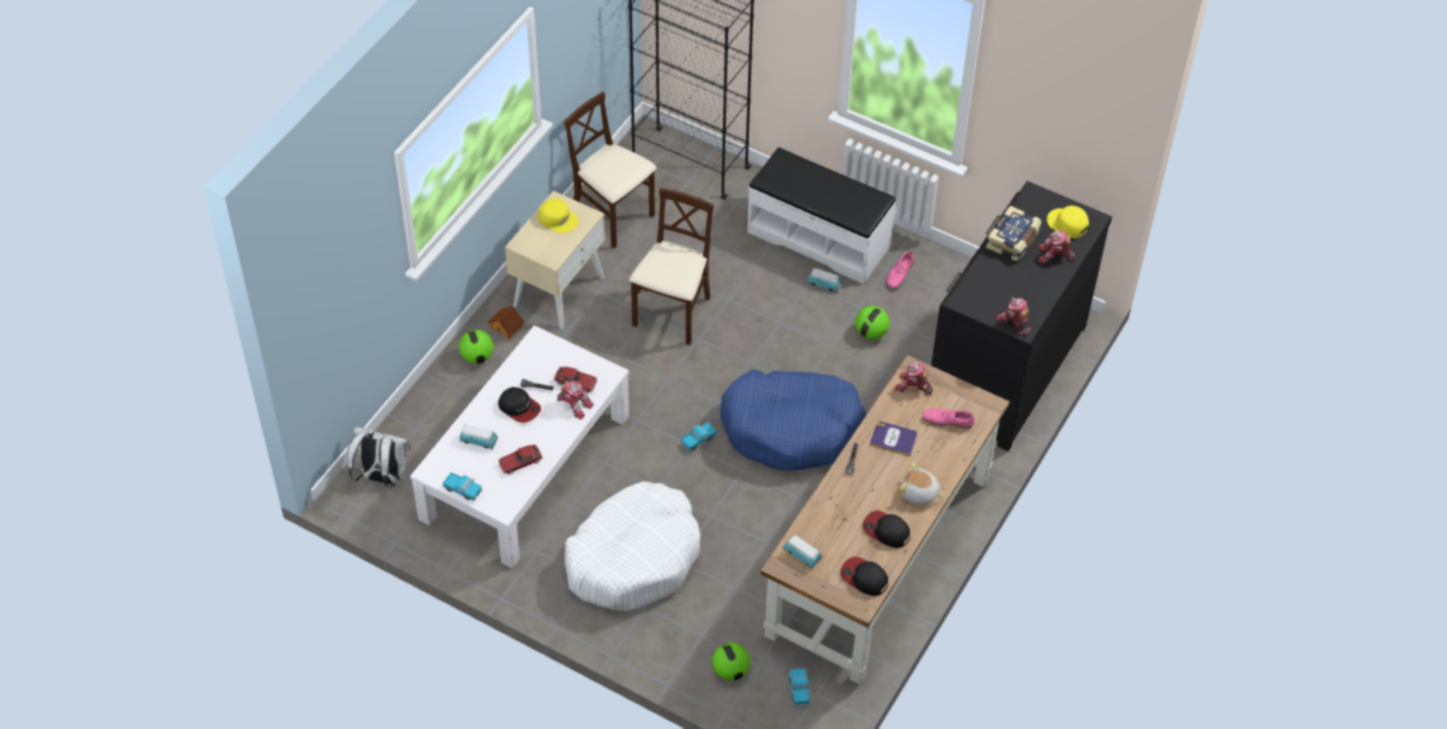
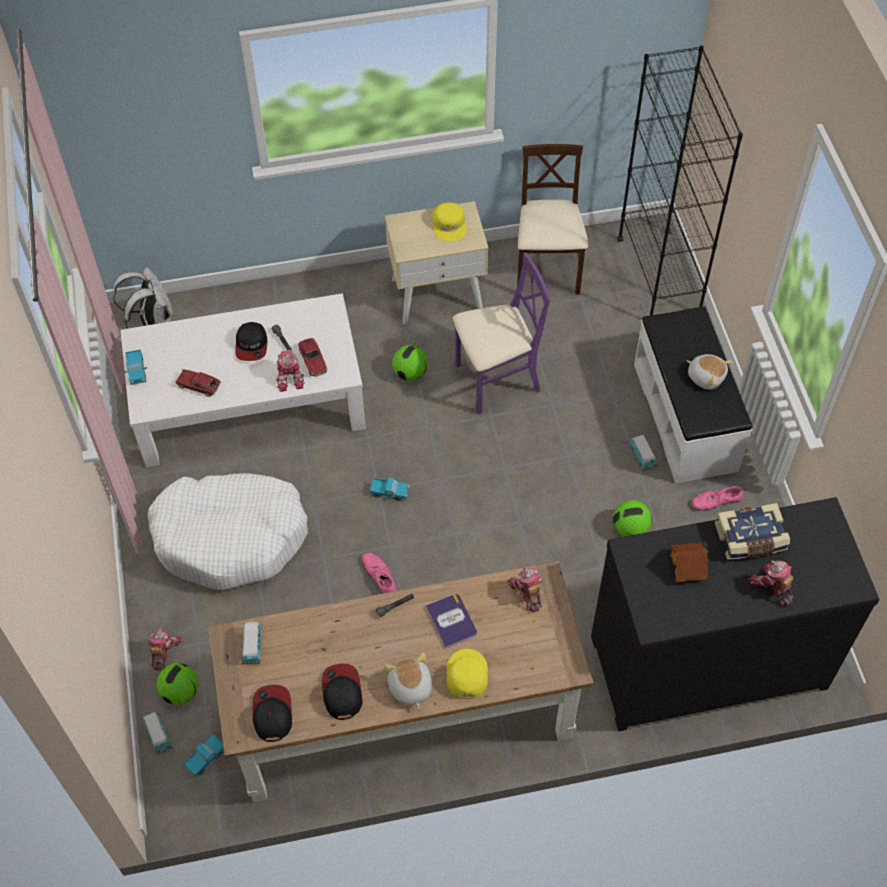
camera: 50 degrees right, 5 degrees up
(477, 357) = (321, 295): football -> football (410, 373)
(479, 441) = (194, 345): toy car -> toy car (158, 735)
(507, 327) = (369, 290): toy house -> toy house (688, 567)
(673, 313) = (496, 380): beige chair -> purple chair
(792, 428) = (469, 547): blue dog bed -> none
(834, 189) = (706, 376): none -> plush toy
(947, 421) = (516, 648): pink shoe -> pink shoe (379, 576)
(1013, 323) = (651, 613): toy robot -> toy robot (163, 651)
(1067, 224) = (823, 568): yellow cap -> yellow cap (466, 675)

